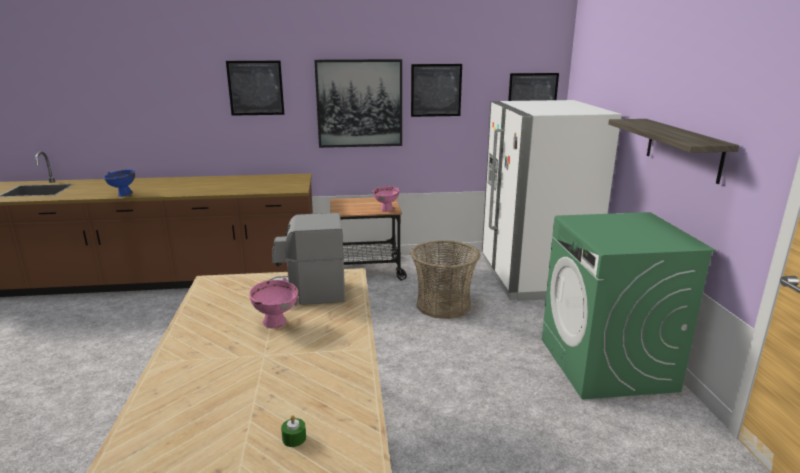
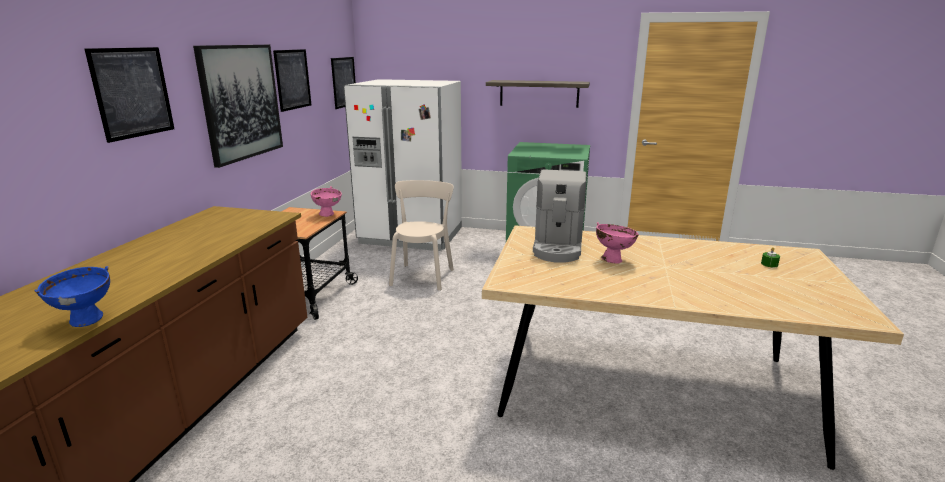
camera: 70 degrees left, 0 degrees up
(443, 305) = (423, 276): basket -> beige chair

